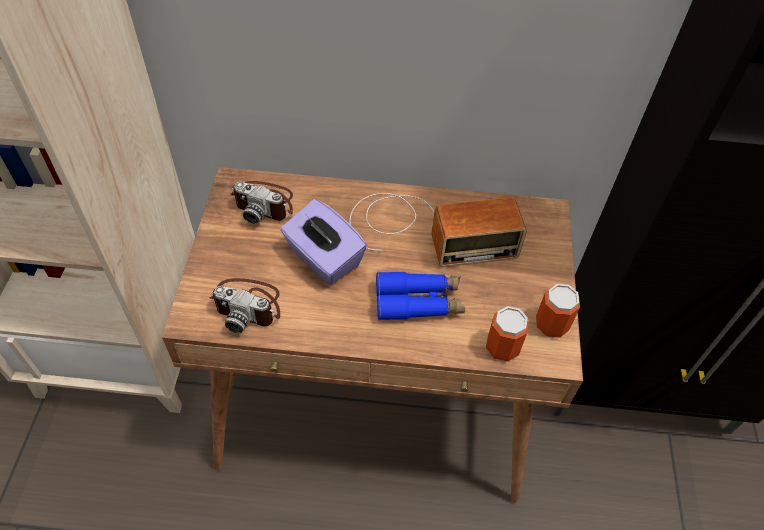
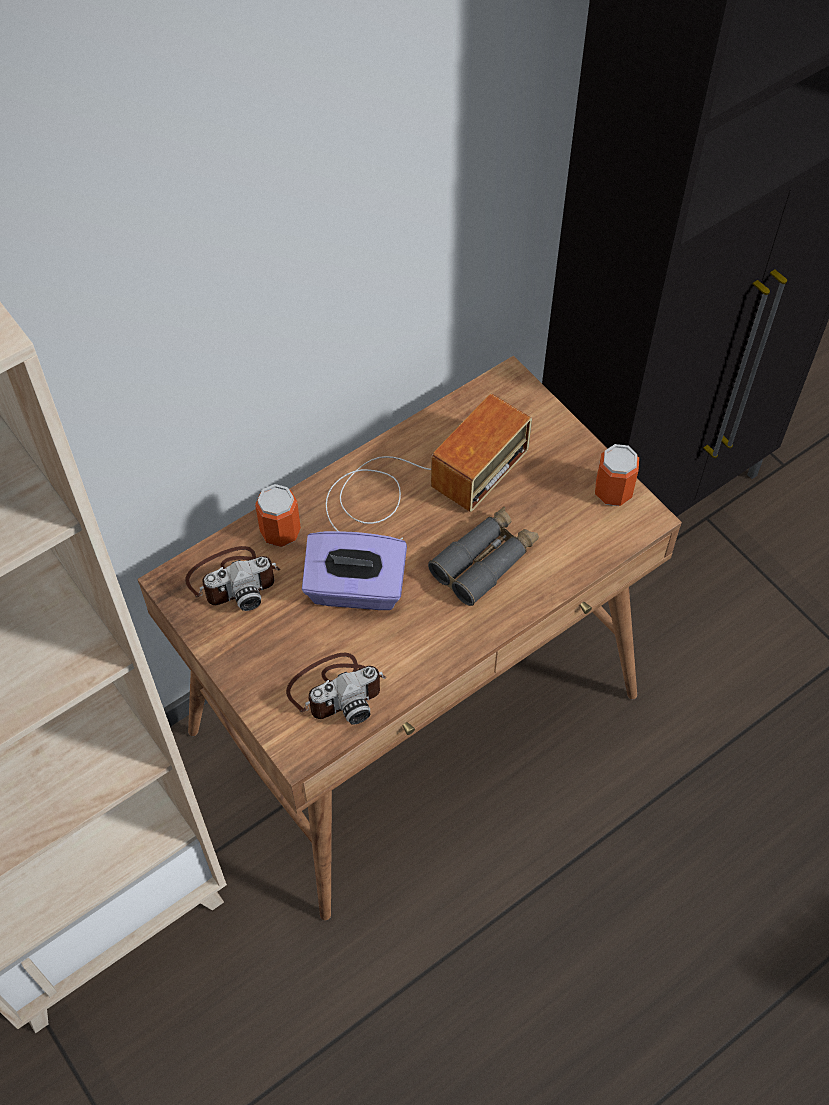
camera: 40 degrees left, 5 degrees up
(419, 302) = (485, 561): blue binoculars -> grey binoculars
(502, 347) = (594, 545): can -> can (280, 532)

